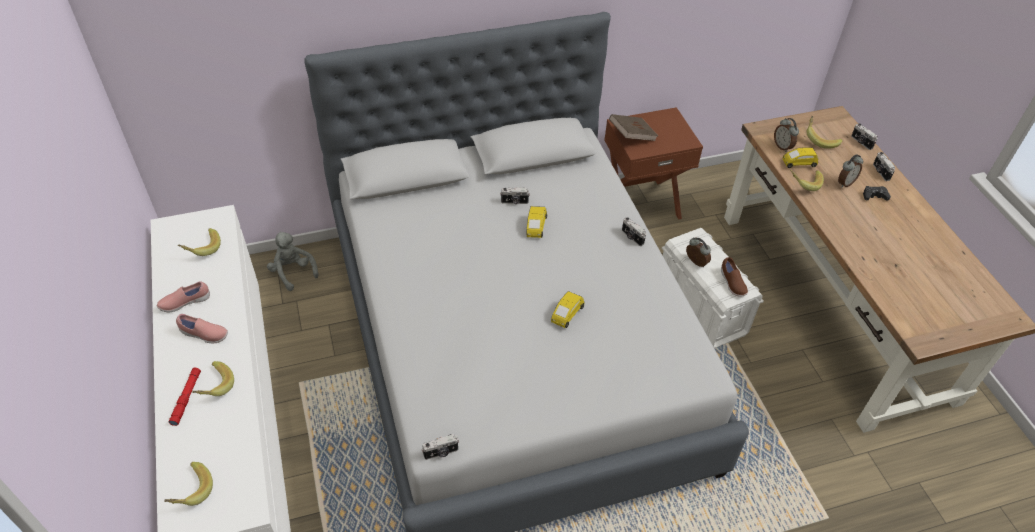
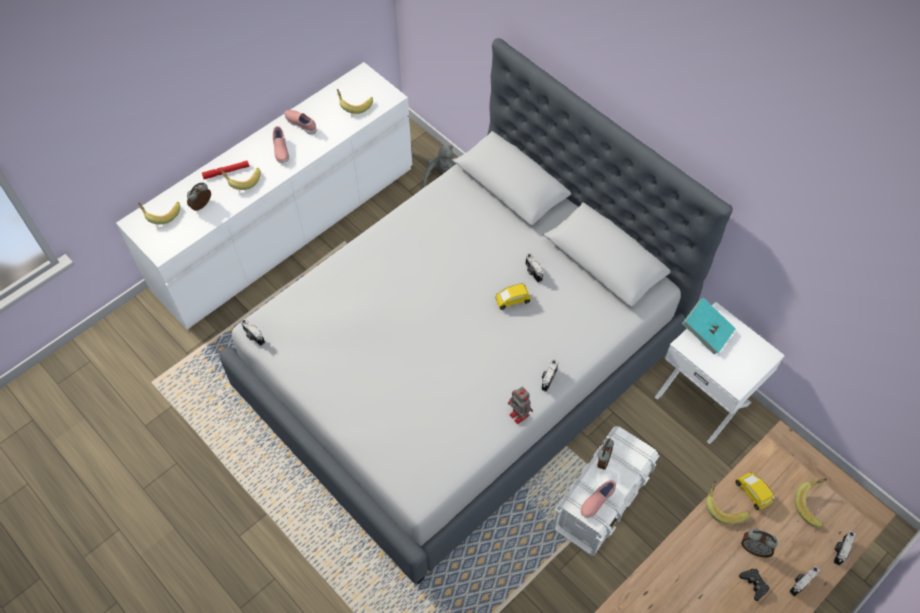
camera: 65 degrees right, 10 degrees up
(566, 314) = (427, 363): yellow toy car -> none
(632, 136) = (706, 332): brown book -> turquoise book
(640, 203) = (703, 398): brown nightstand -> white nightstand
(659, 271) = (520, 415): none -> toy robot
(732, 283) = (596, 501): brown shoe -> pink shoe
(782, 146) = (770, 469): alarm clock -> alarm clock (202, 206)

